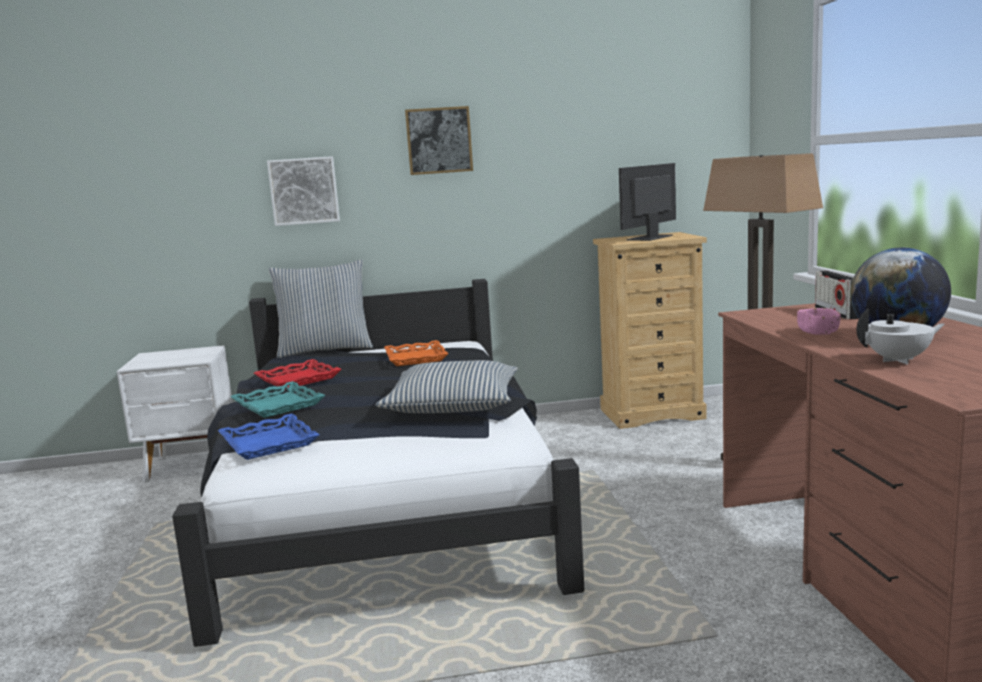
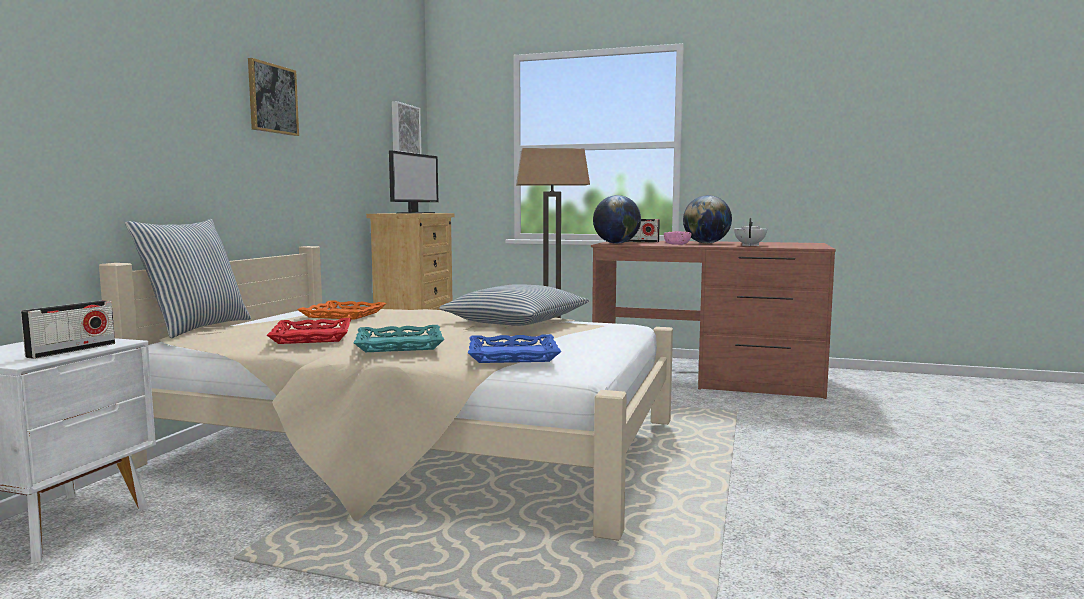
camera: 65 degrees left, 5 degrees down
(170, 361) = (72, 350): none -> radio
(304, 191) = (157, 126): picture -> picture (404, 129)
(386, 505) = (421, 450): black bed -> beige bed
(650, 238) = (415, 213): monitor -> monitor turned 135 degrees counterclockwise
(767, 314) = (616, 243): none -> globe

